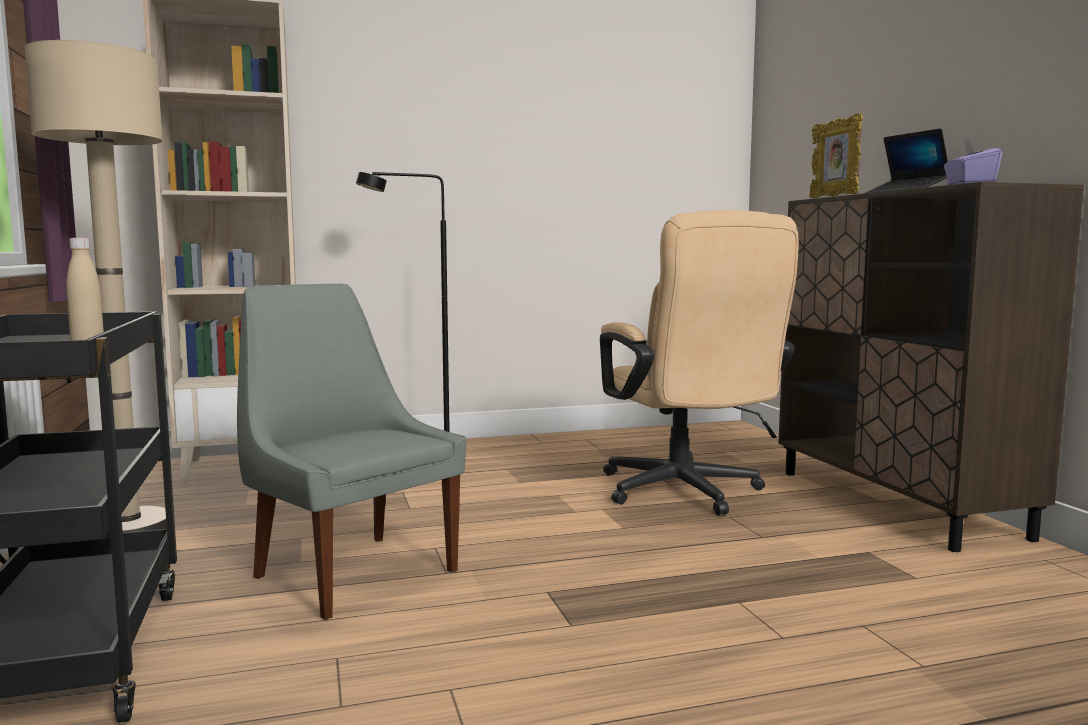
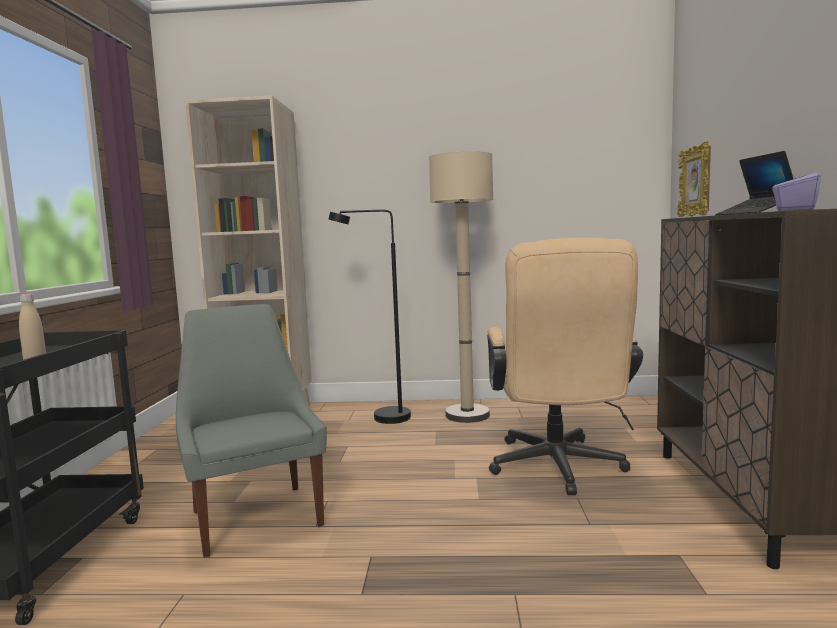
camera: 20 degrees right, 0 degrees up
(128, 528) = (161, 460): beige floor lamp -> beige floor lamp (467, 415)

